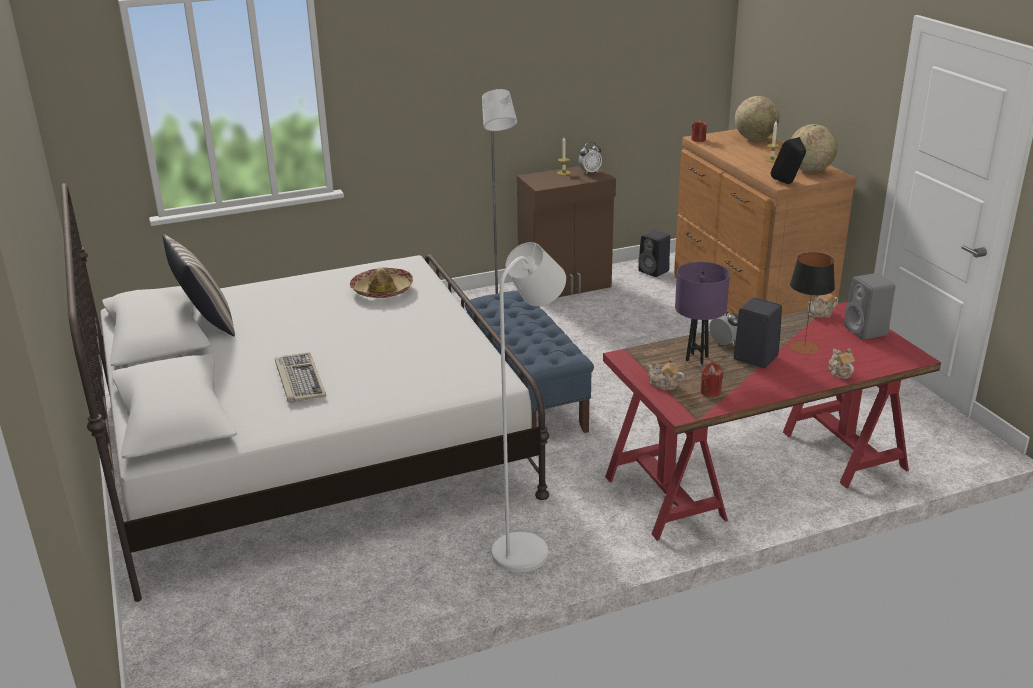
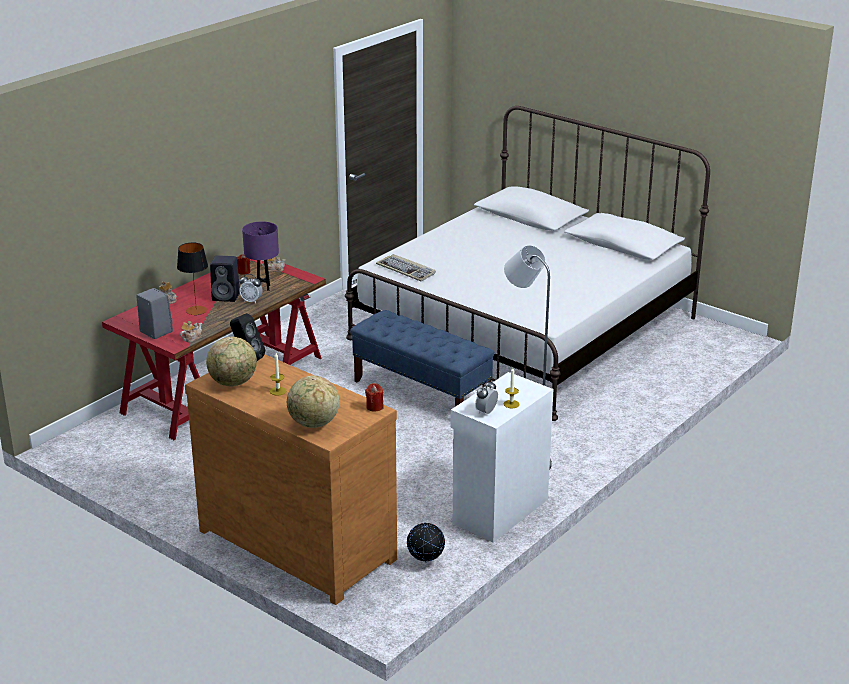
camera: 150 degrees right, 0 degrees up
(205, 323) = (606, 253): pillow -> none
(299, 380) = (492, 240): keyboard -> keyboard (406, 270)
(382, 290) = (532, 299): hat -> none
(528, 548) = (336, 316): white floor lamp -> none
(566, 286) = (498, 511): brown cabinet -> white cabinet
(654, 271) = (425, 561): black speaker -> globe

